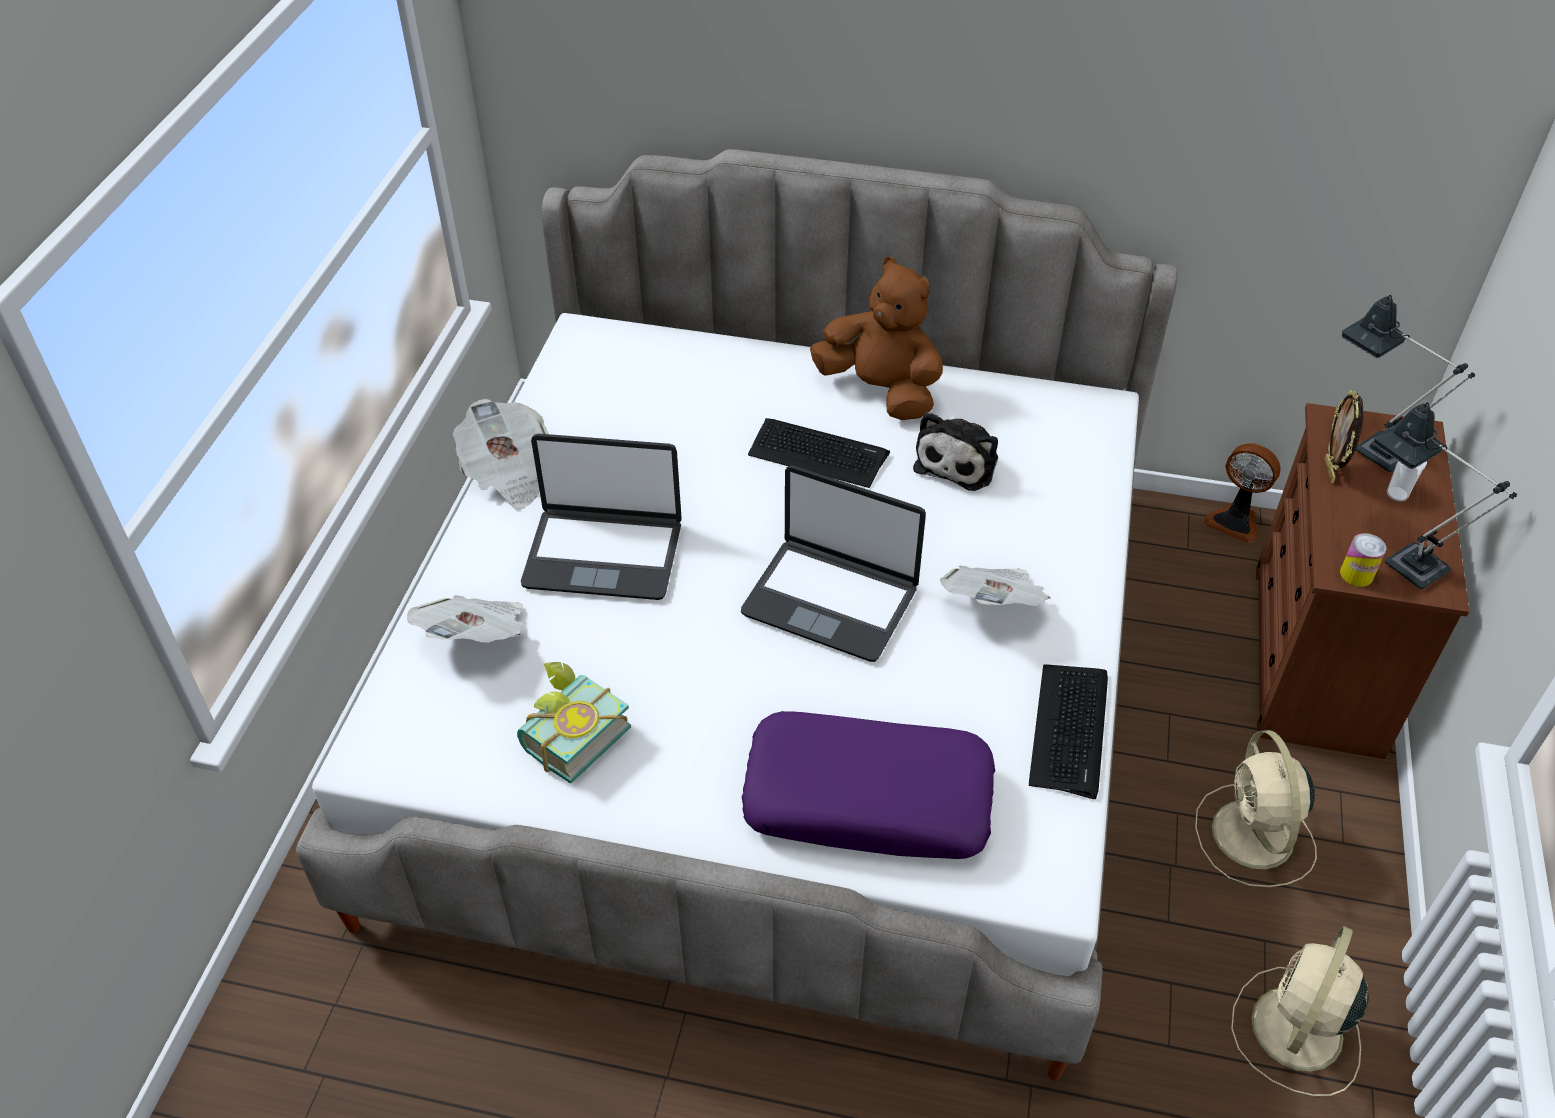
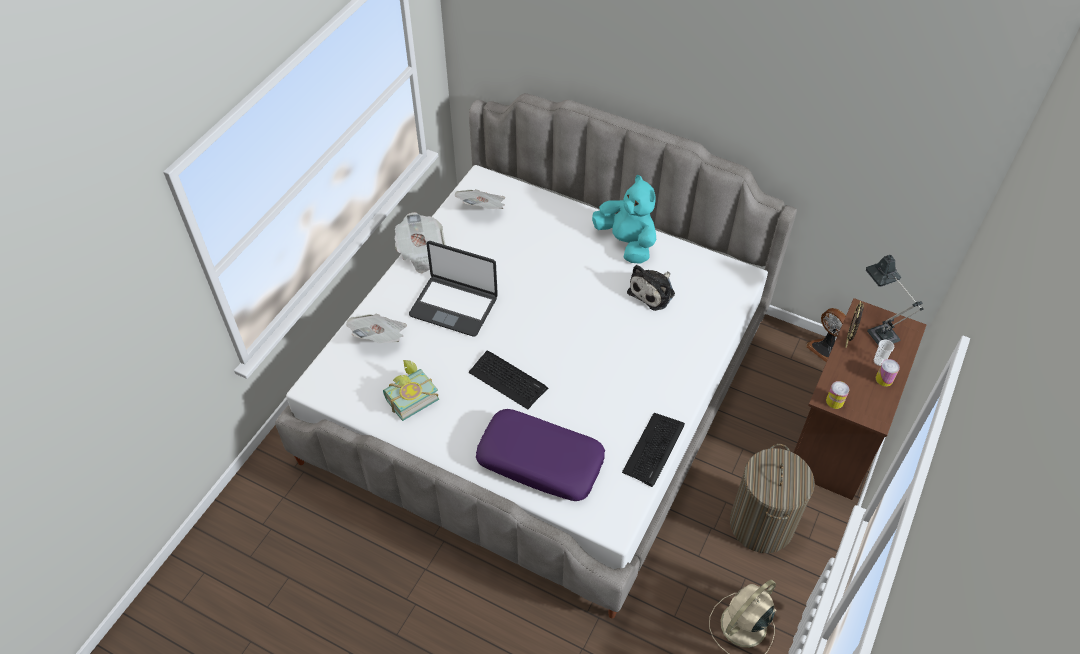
camera: 15 degrees right, 5 degrees up
(818, 453) = (580, 272): keyboard -> keyboard (508, 380)
(831, 600) = (559, 355): laptop -> none
(880, 391) = (626, 243): brown plush toy -> turquoise plush toy
(993, 604) = (641, 375): newspaper -> newspaper (483, 208)
(1253, 838) = (761, 524): beige fan -> laundry basket
(1404, 559) = (865, 398): table lamp -> none
(1419, 521) = (884, 379): none -> can

